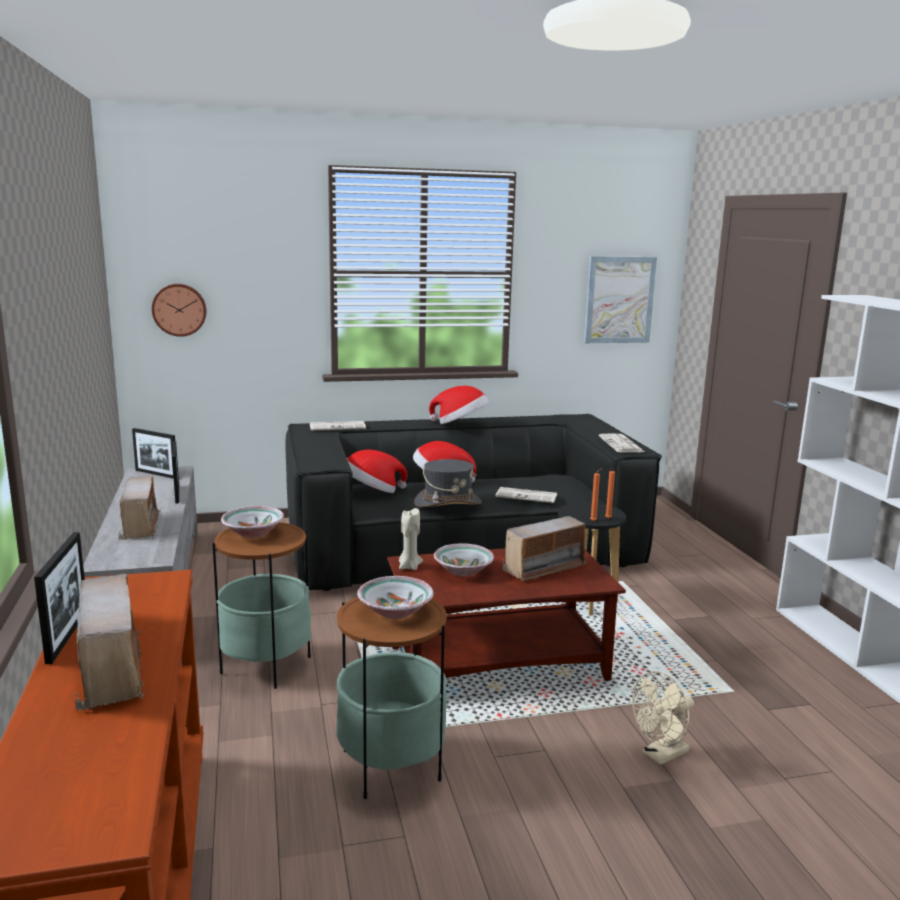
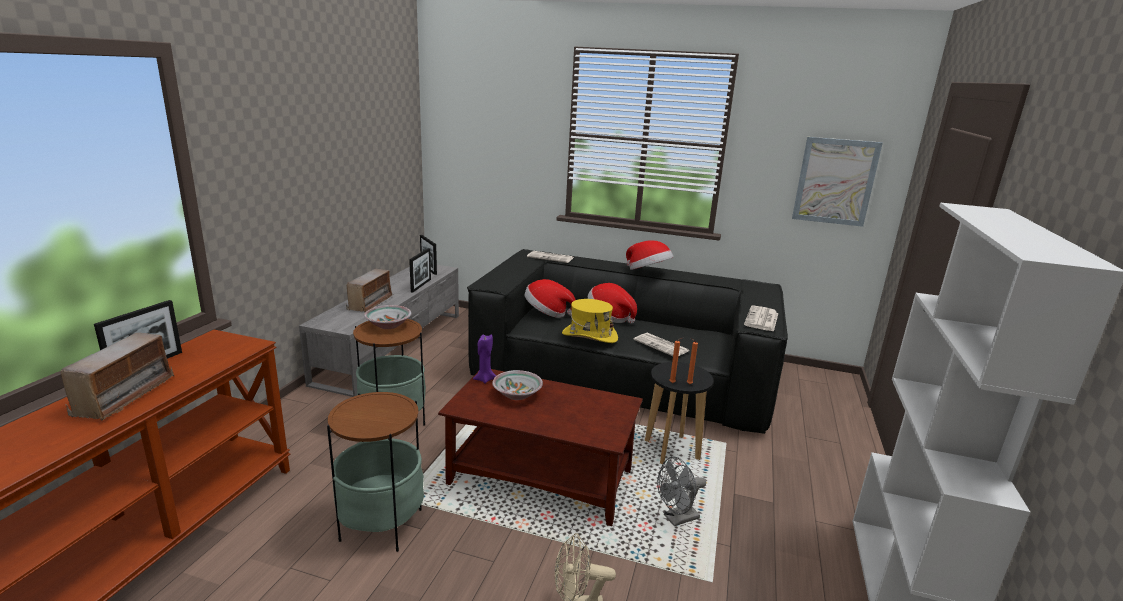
camera: 30 degrees right, 5 degrees up
(179, 309) = (463, 154): wall clock -> none
(394, 611) = (380, 411): bowl -> none
(409, 566) = (484, 379): beige candle -> purple candle
(448, 503) = (589, 336): grey hat -> yellow hat
(544, 568) = (581, 412): radio -> none
(654, 655) = (677, 519): none -> grey fan

